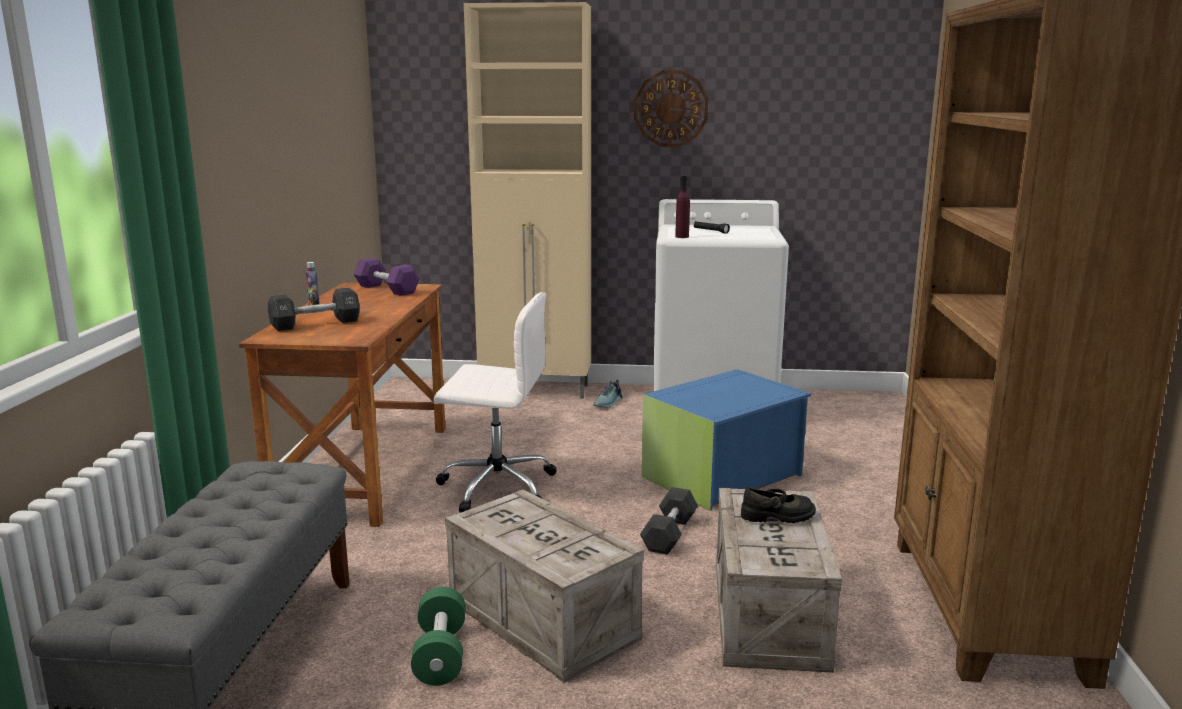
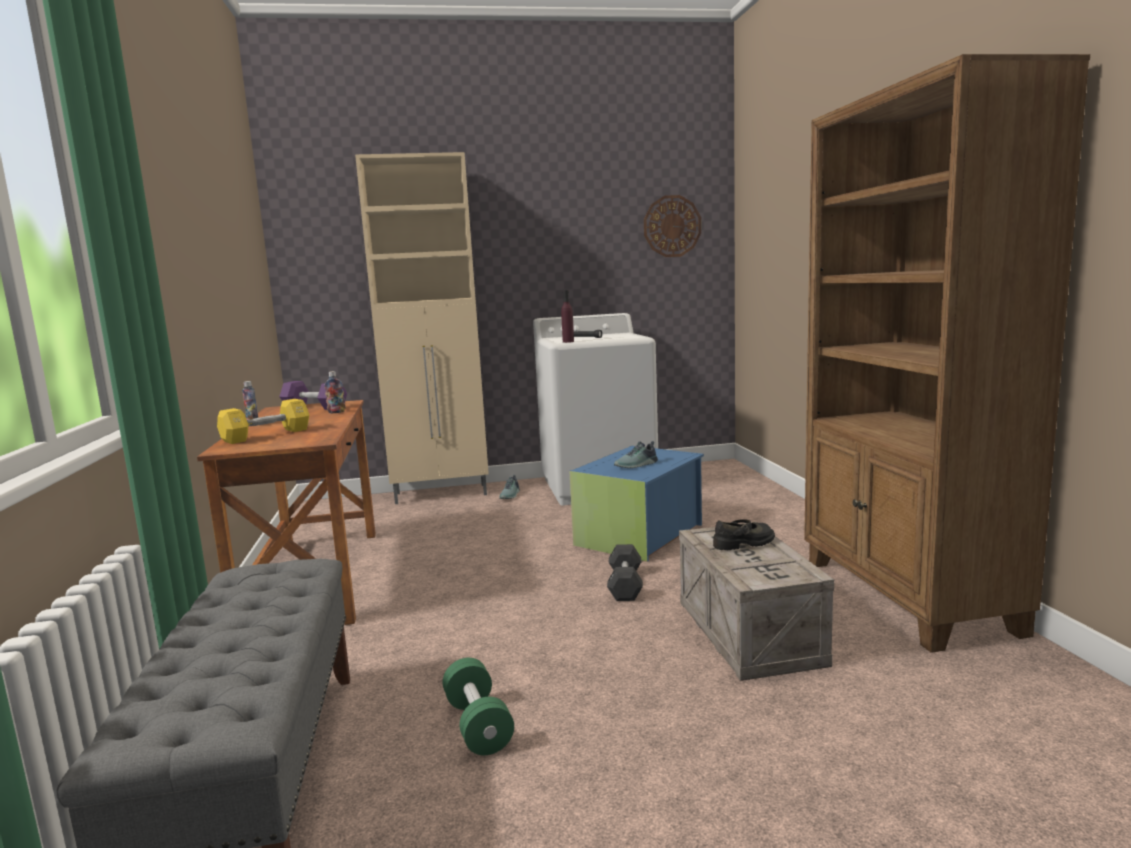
camera: 15 degrees left, 5 degrees down
(315, 324) = (266, 435): black dumbbell -> yellow dumbbell
(401, 300) = (336, 412): none -> bottle
(495, 486) = (448, 572): white office chair -> none
(545, 620) = (560, 674): crate -> none
(671, 108) = (535, 243): wall clock -> wall clock (672, 226)
(722, 398) = (637, 465): none -> shoe

